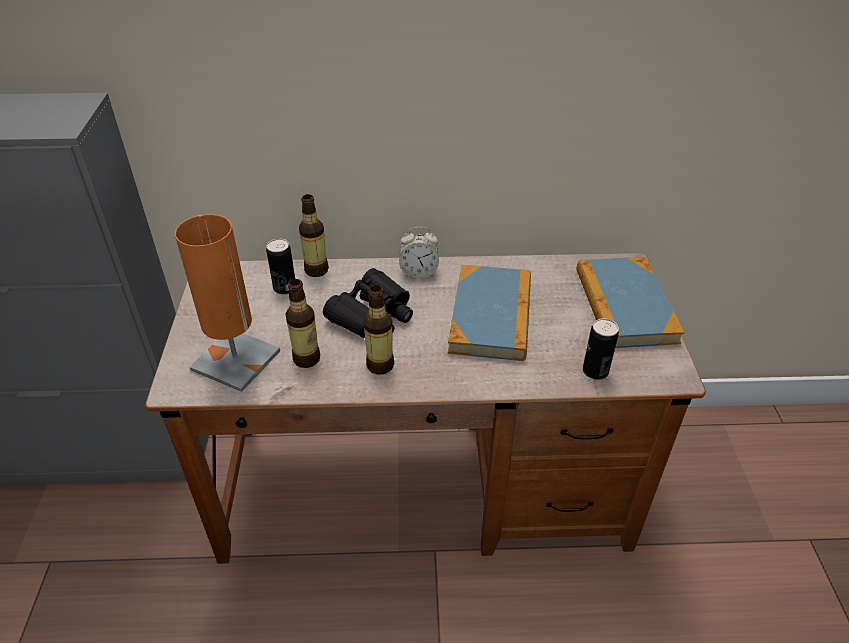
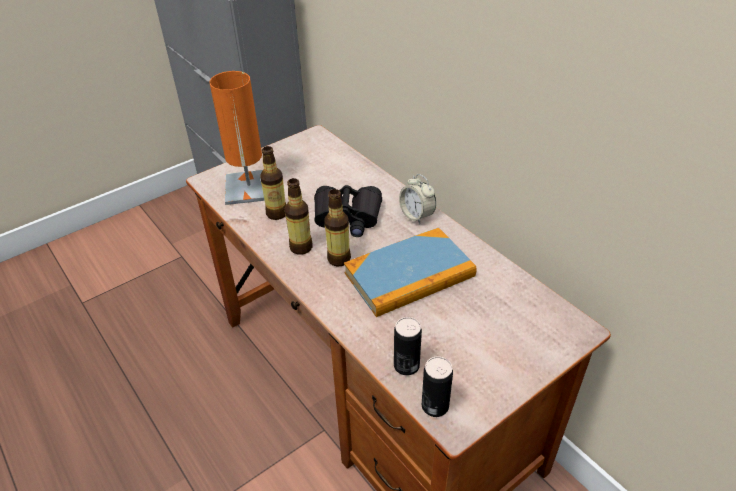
camera: 55 degrees right, 0 degrees up
(285, 288) = (333, 169): can -> can (435, 406)
(316, 270) = (365, 171): bottle -> bottle (339, 259)
(625, 306) = (513, 350): book -> none

